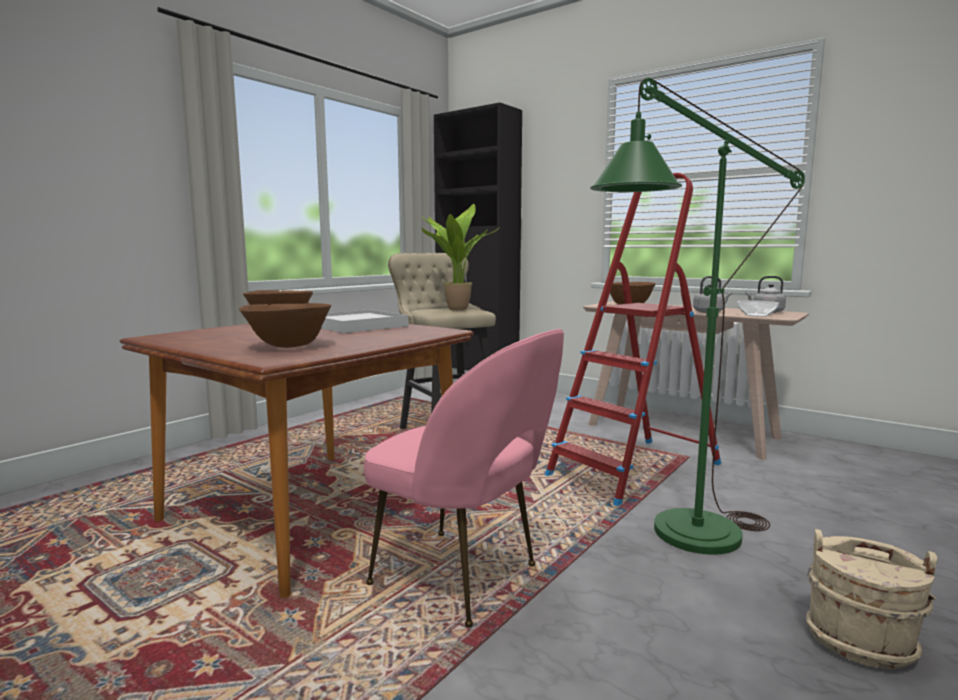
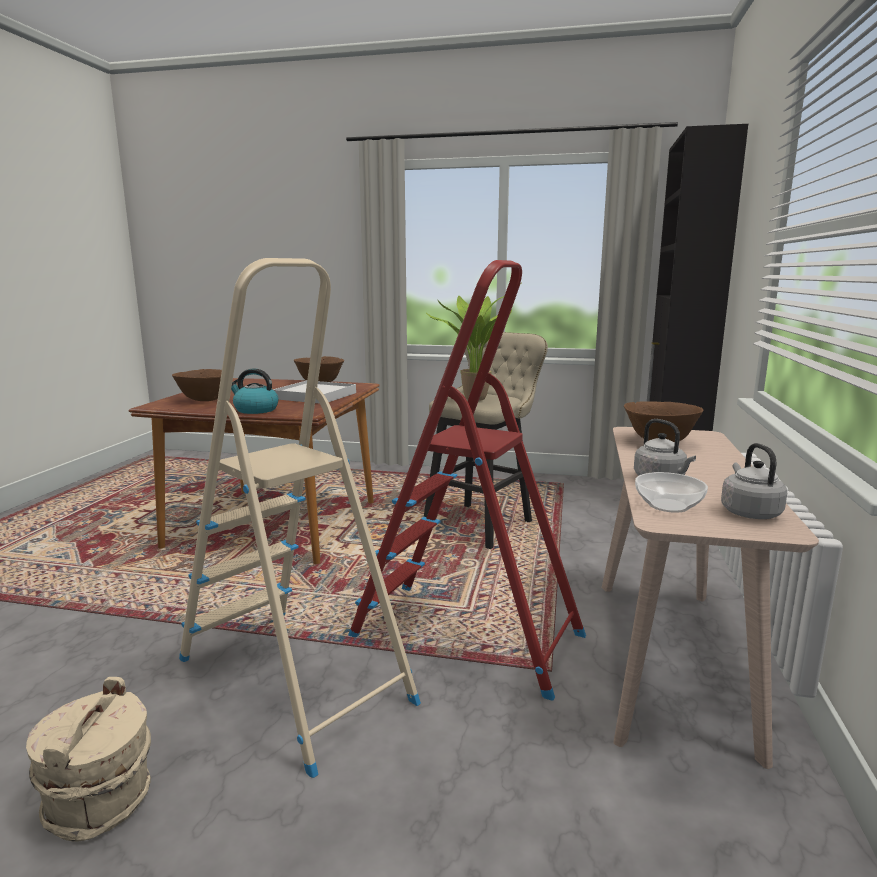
camera: 65 degrees right, 5 degrees up
(398, 338) = (255, 410): none -> kettle
(464, 580) = (188, 593): pink chair -> none
(677, 537) = (291, 678): green floor lamp -> beige step ladder

